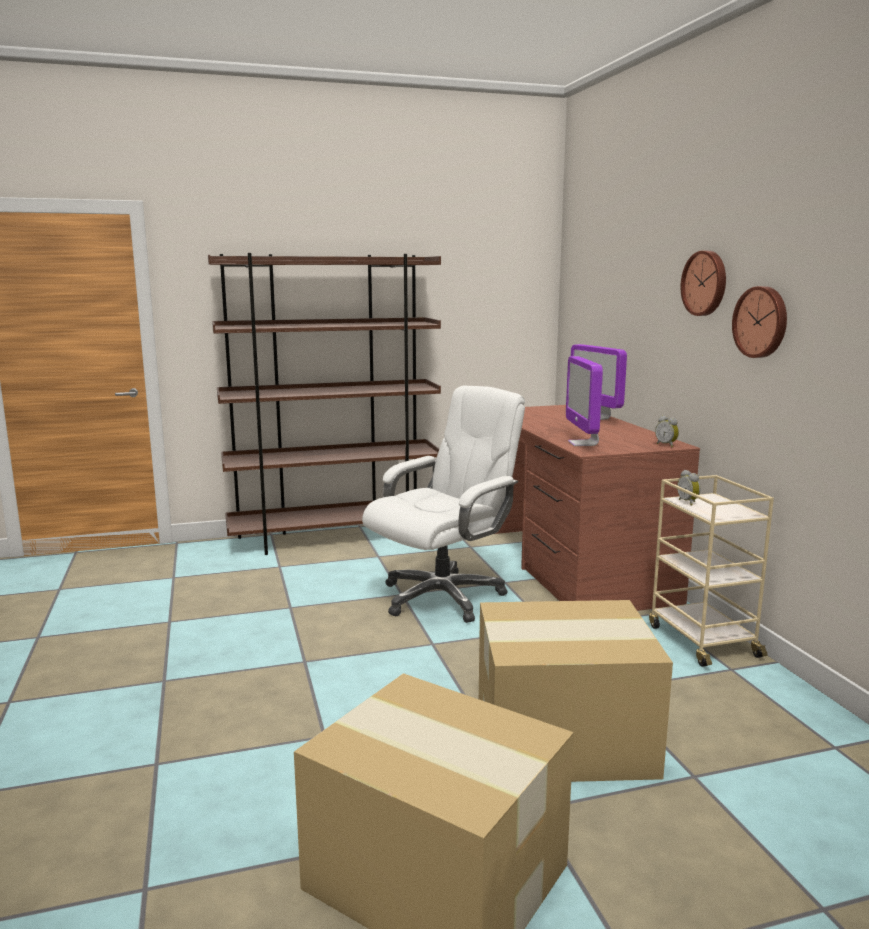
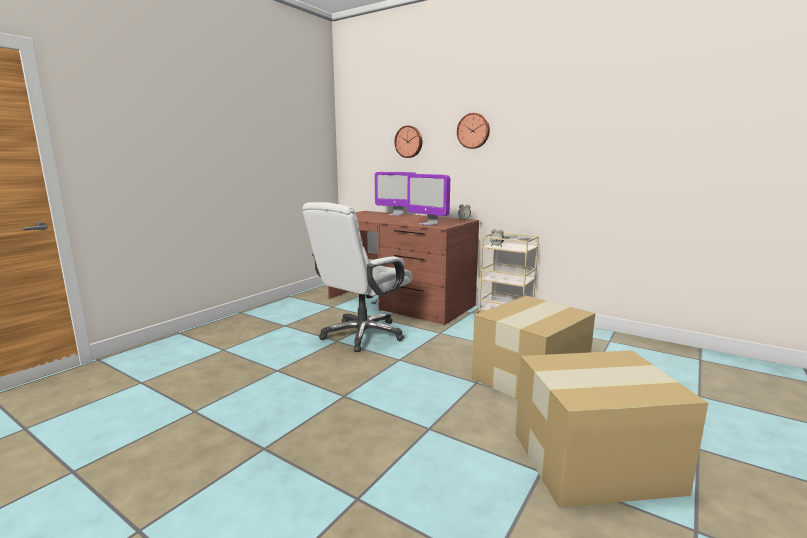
camera: 40 degrees left, 0 degrees up
(335, 538) = (235, 323): brown bookcase -> none
(443, 596) = (362, 335): white office chair -> white office chair turned 150 degrees counterclockwise
(762, 322) = (518, 148): wall clock -> wall clock (409, 141)

